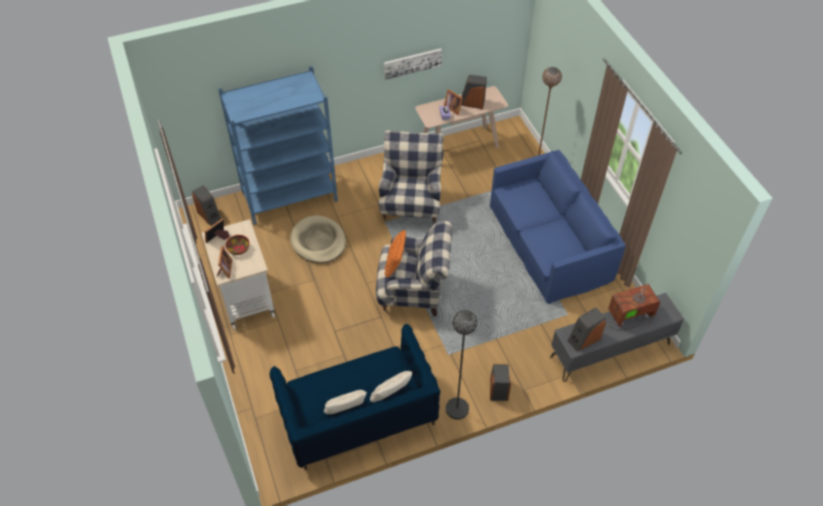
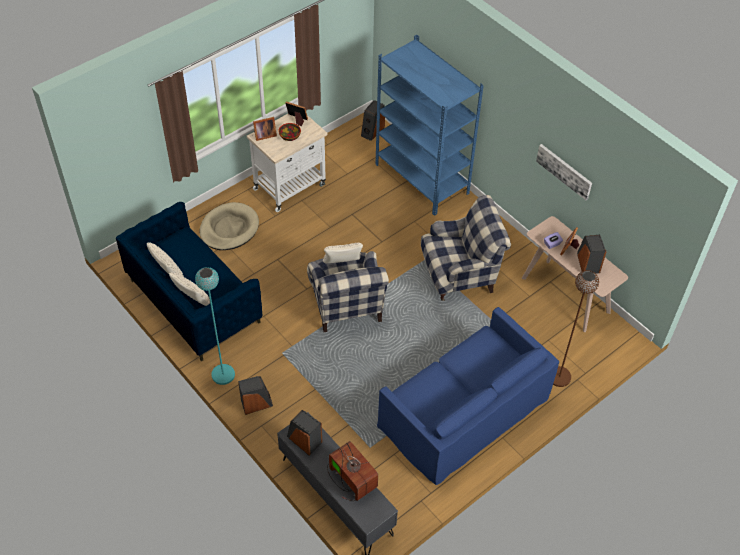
camera: 70 degrees right, 0 degrees up
(318, 241) = (376, 216): beige dog bed -> beige dog bed (229, 229)
(395, 264) = (342, 264): orange pillow -> beige pillow
(457, 409) = (223, 375): black floor lamp -> turquoise floor lamp

